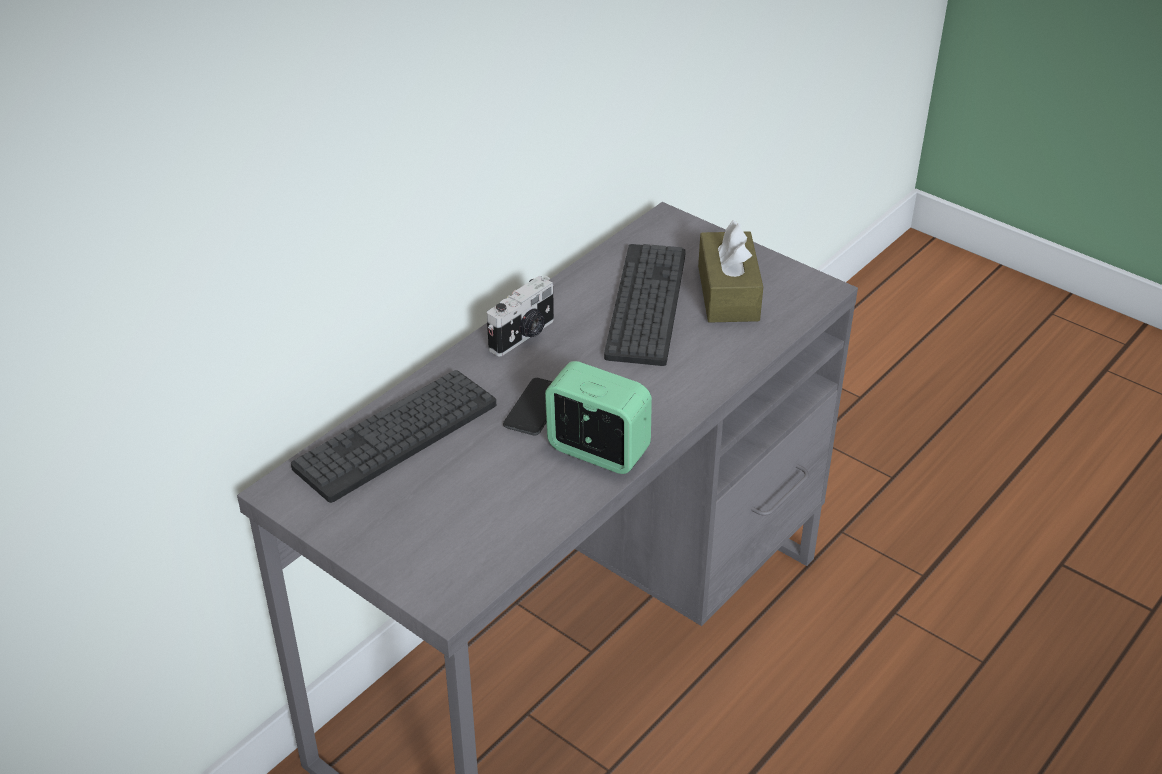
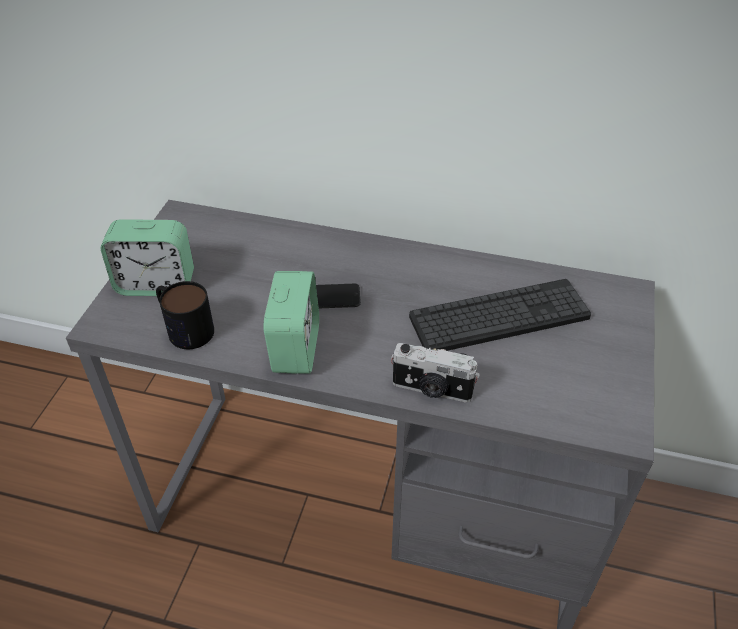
camera: 65 degrees right, 5 degrees up
(396, 436) = (256, 242): keyboard -> none
(408, 539) = (156, 284): none -> alarm clock
(504, 530) = (184, 327): none -> mug
(524, 336) = (406, 263): camera -> camera (432, 390)
(728, 293) = (559, 364): brown tissue box -> none

